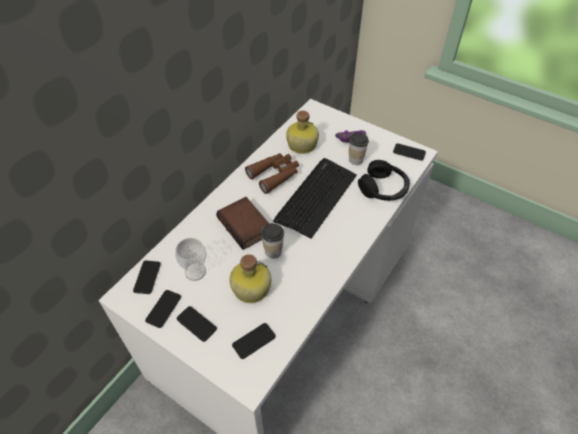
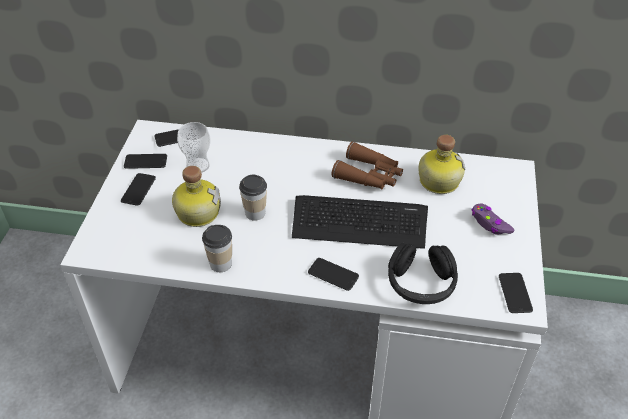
camera: 65 degrees right, 5 degrees down
(246, 226) = (278, 180): book -> none
(254, 341) = (136, 237): phone -> phone (333, 274)
(355, 160) = (453, 240): cup -> cup (220, 264)

